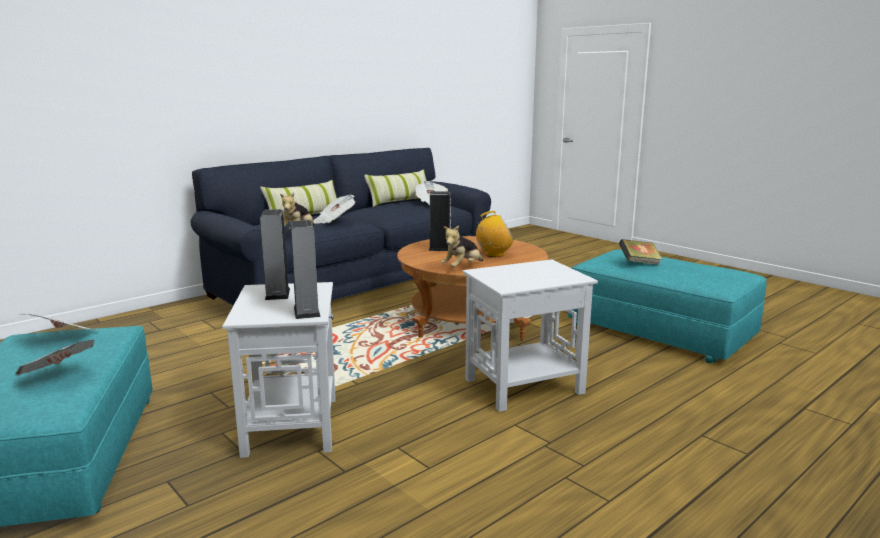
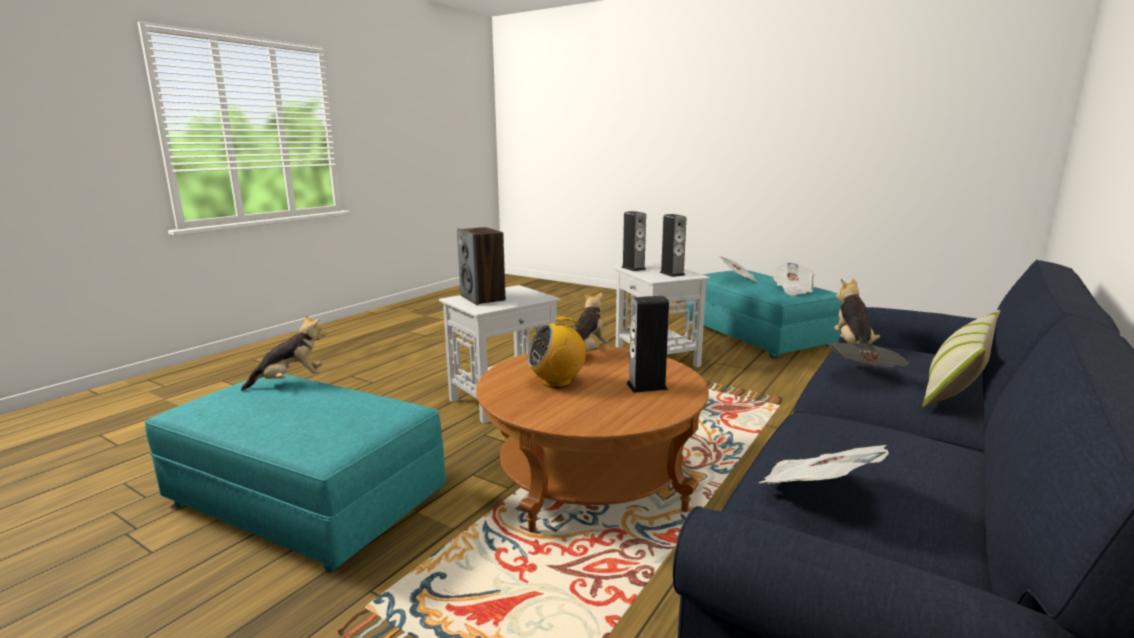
camera: 165 degrees right, 0 degrees up
(399, 202) = (944, 503): pillow -> none
(546, 275) = (483, 298): none -> speaker
(639, 263) = (331, 408): book -> none
(692, 280) = (290, 381): none -> plush toy

